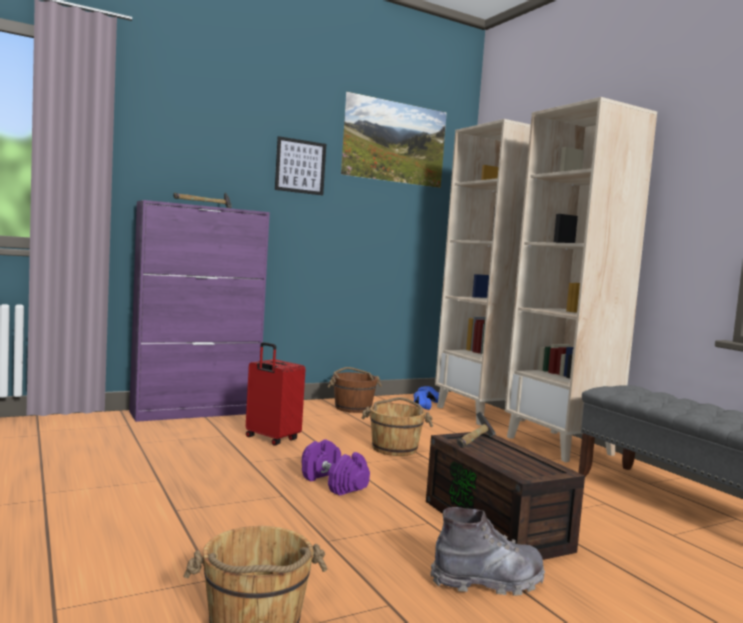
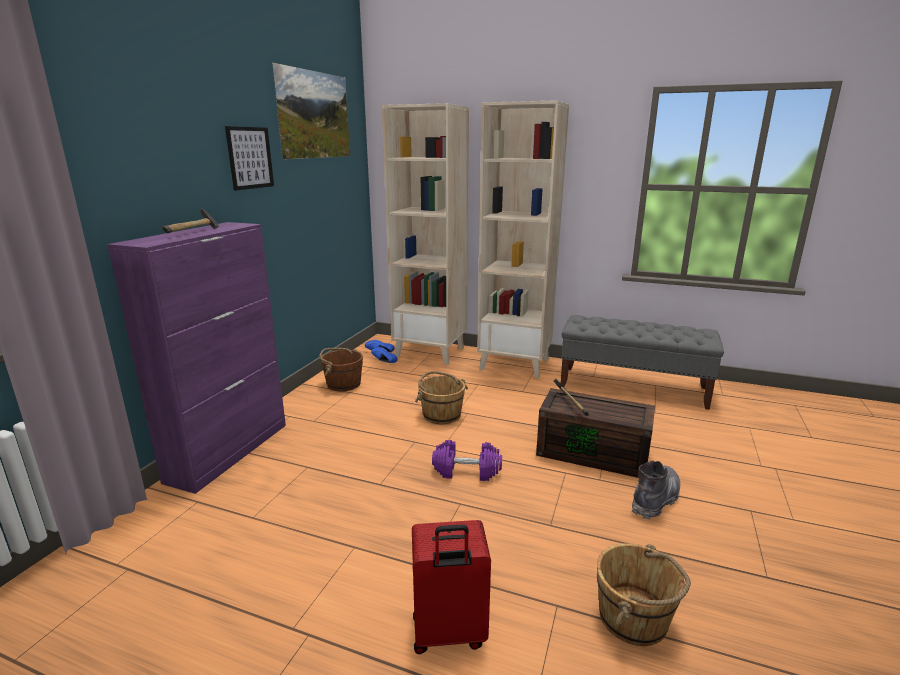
camera: 40 degrees left, 15 degrees up
(271, 439) = (349, 450): red suitcase -> red suitcase (448, 634)

